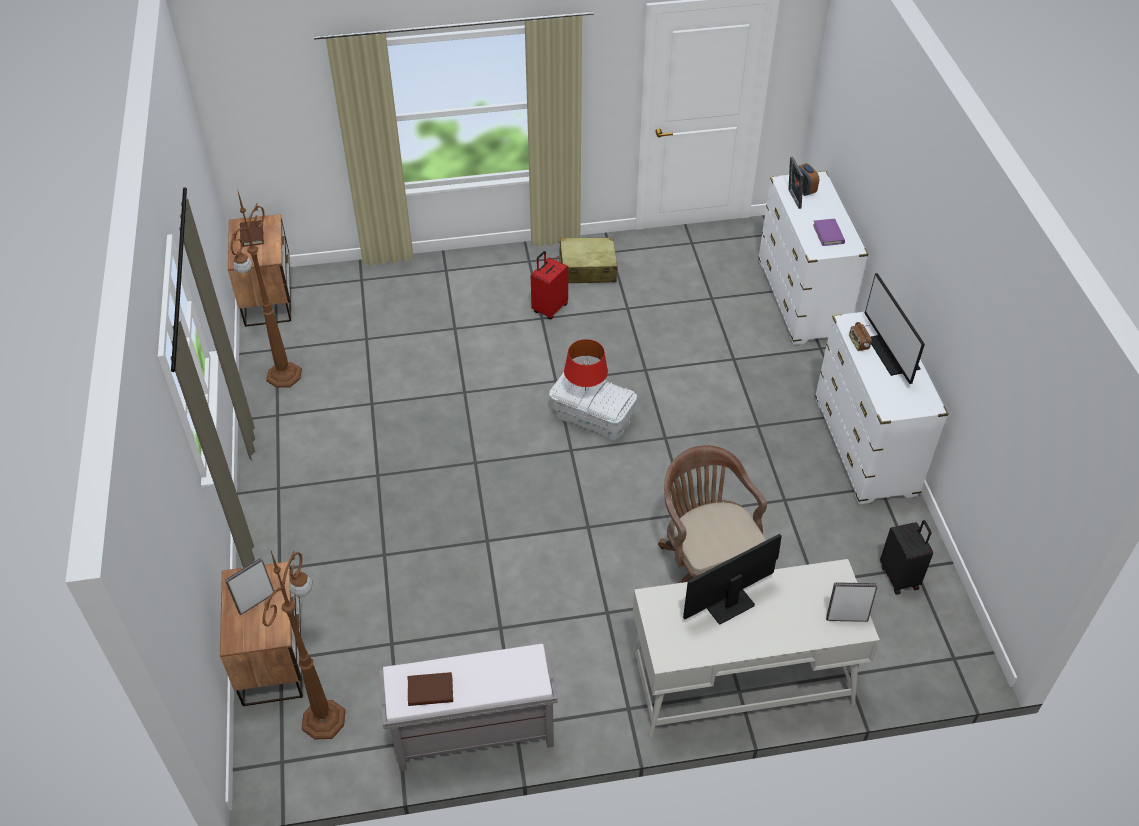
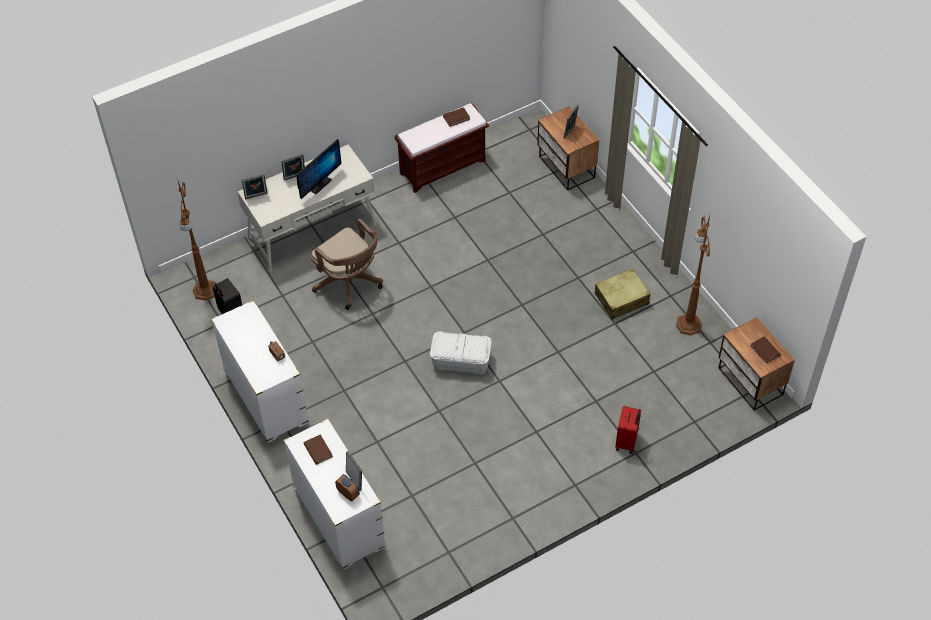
camera: 160 degrees right, 5 degrees up
(325, 717) = (521, 151): brown floor lamp -> brown floor lamp (205, 291)
(472, 734) = (443, 166): grey bench -> brown bench
(549, 308) = (535, 442): red suitcase -> red suitcase (627, 442)
(585, 390) = (465, 342): red table lamp -> none
(587, 269) = (524, 492): beige suitcase -> beige suitcase (621, 299)
(770, 634) = (295, 177): none -> picture frame
(828, 234) = (318, 450): purple book -> brown book
(892, 354) = (253, 353): monitor -> none

